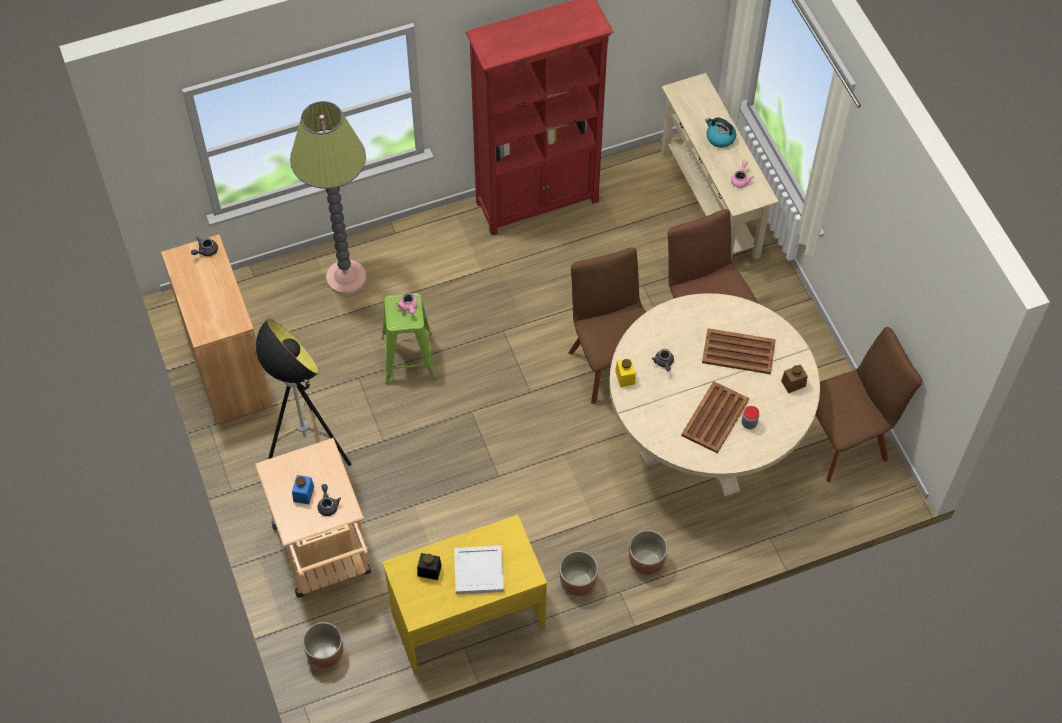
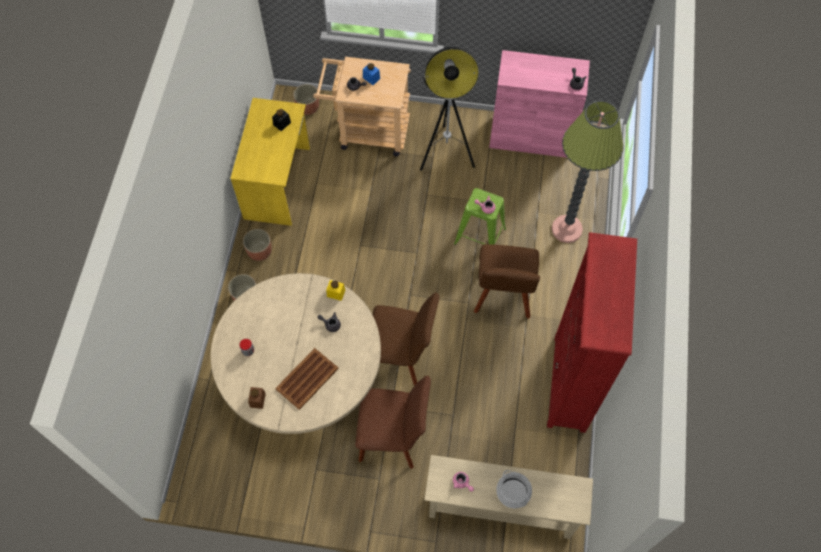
camera: 120 degrees right, 5 degrees up
(228, 368) = (531, 136): brown cabinet -> pink cabinet
(478, 570) = (264, 147): white tray -> none
(714, 418) = (267, 331): brown tray -> none
(719, 138) = (513, 492): kettle -> cooking pot
(845, 440) = (242, 477): brown chair -> brown chair (503, 296)

